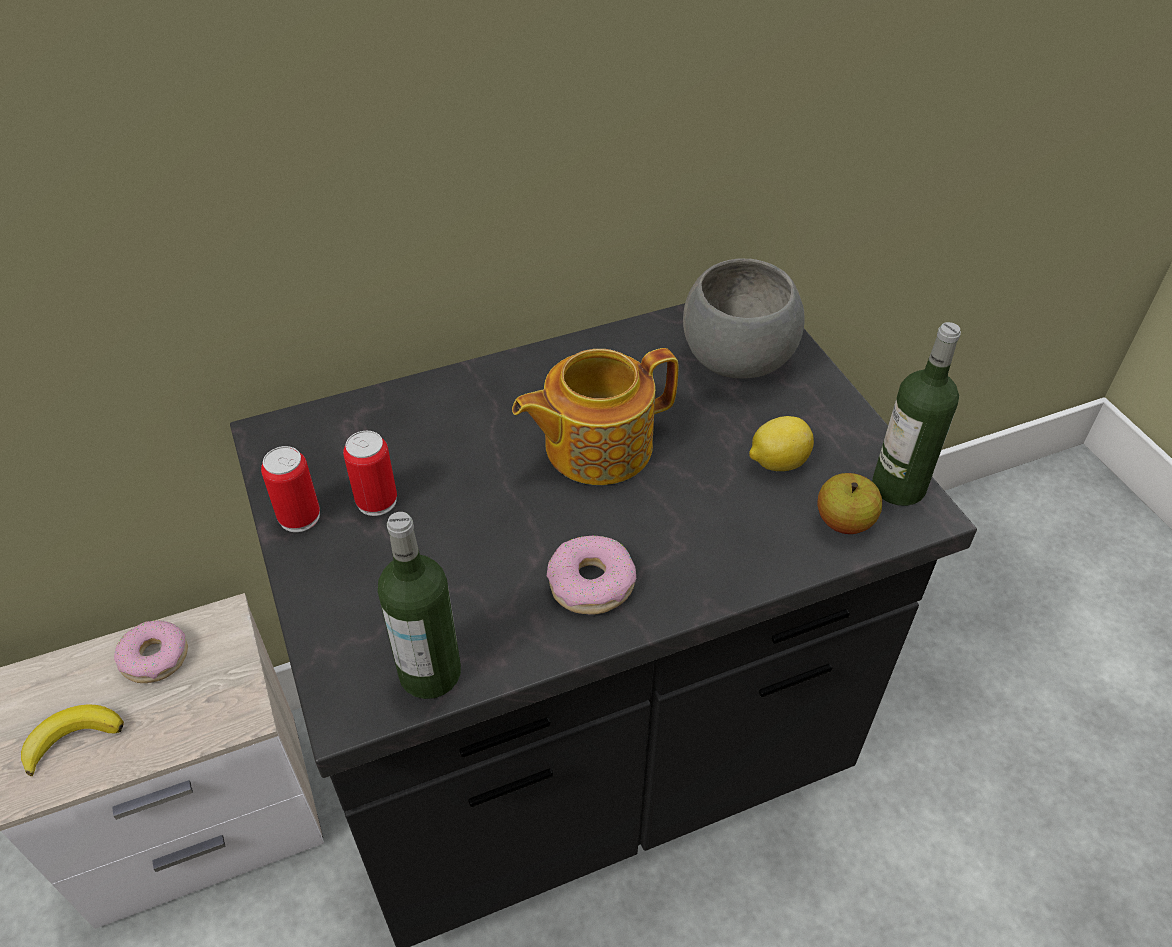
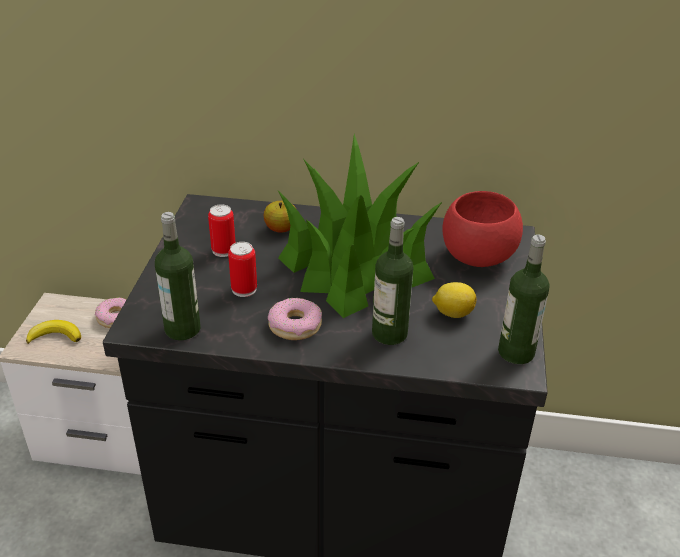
camera: 30 degrees right, 10 degrees down
(299, 517) = (182, 243): can -> can (244, 289)
(595, 446) = (356, 268): teapot -> potted plant
(726, 534) = (389, 333): none -> bottle
(735, 360) = (476, 257): grey bowl -> red bowl
(844, 522) = (464, 355): apple -> apple (281, 229)

